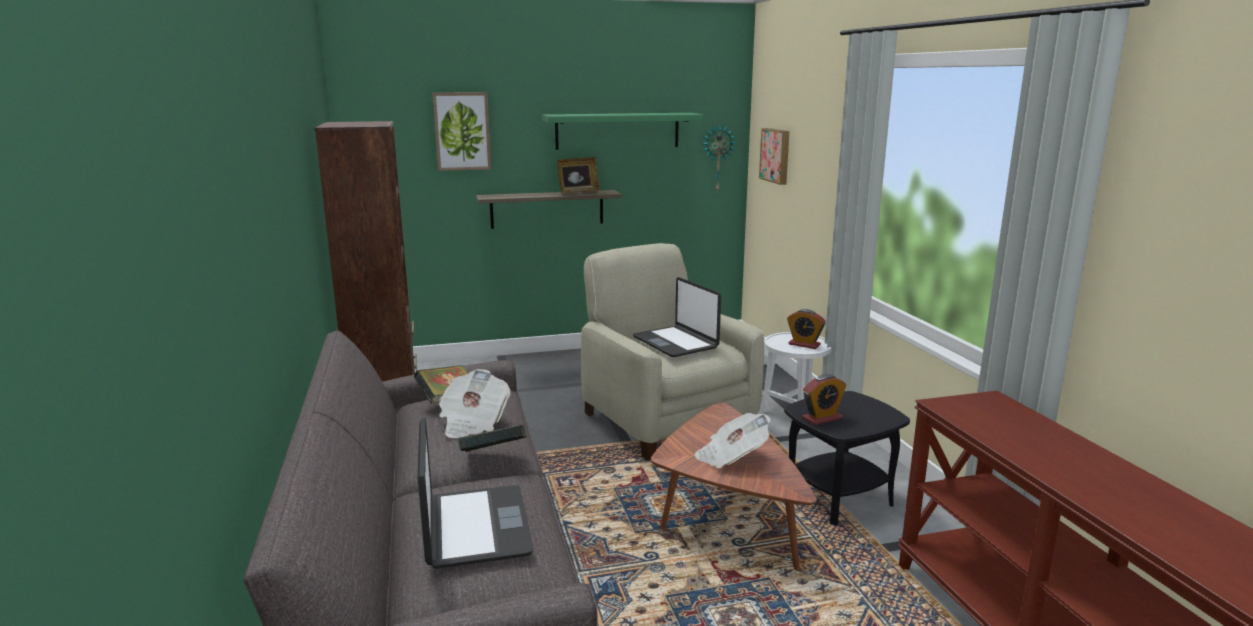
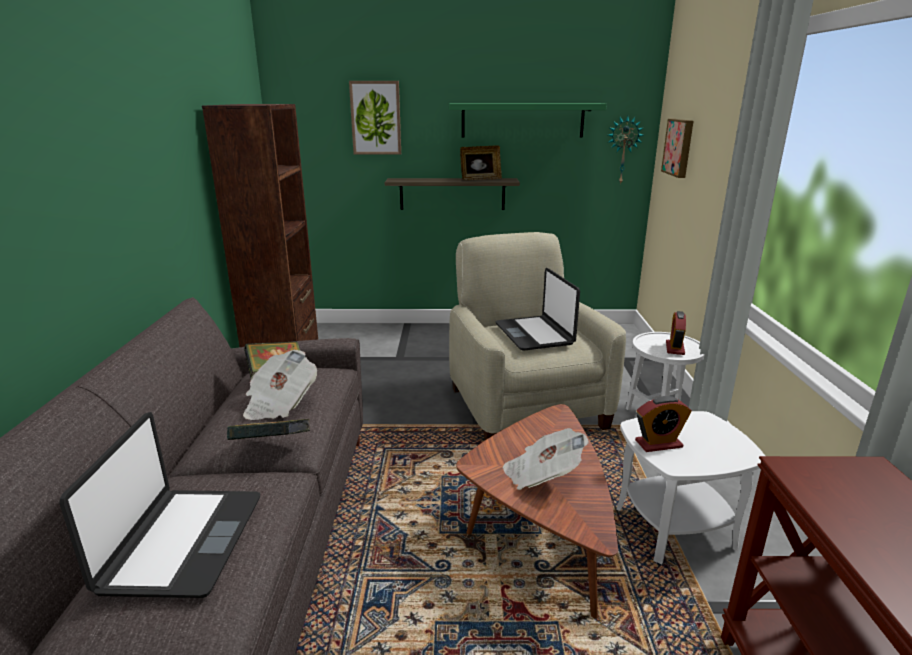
camera: 15 degrees right, 5 degrees up
(804, 344) = (675, 348): alarm clock -> alarm clock turned 60 degrees clockwise
(838, 498) = (674, 527): black side table -> white side table

